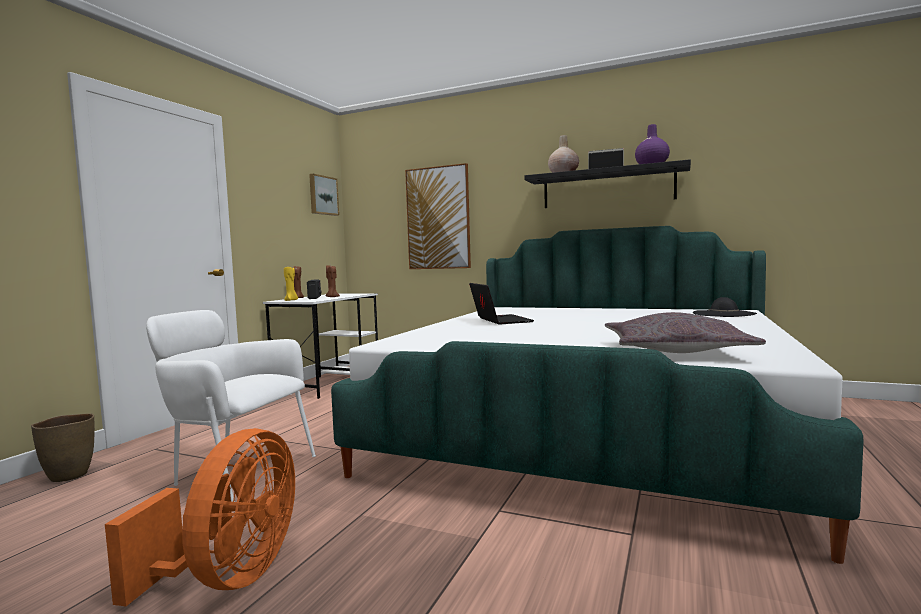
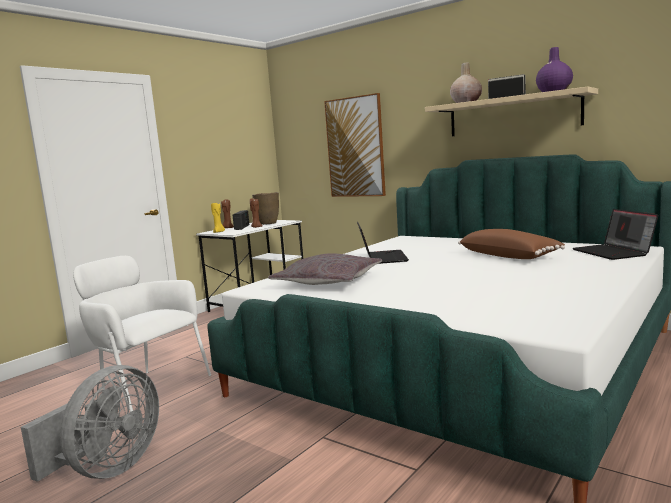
camera: 15 degrees right, 5 degrees up
(68, 476) = (39, 379): brown vase -> brown vase (268, 223)
(230, 577) = (108, 469): orange fan -> grey fan
(322, 195) = (252, 129): picture -> none
(607, 188) = (513, 115): black shelf -> beige shelf
(630, 317) = (509, 256): none -> brown pillow
(674, 351) = (478, 310): grey pillow -> grey pillow (328, 281)
(724, 313) = (614, 252): black hat -> laptop

